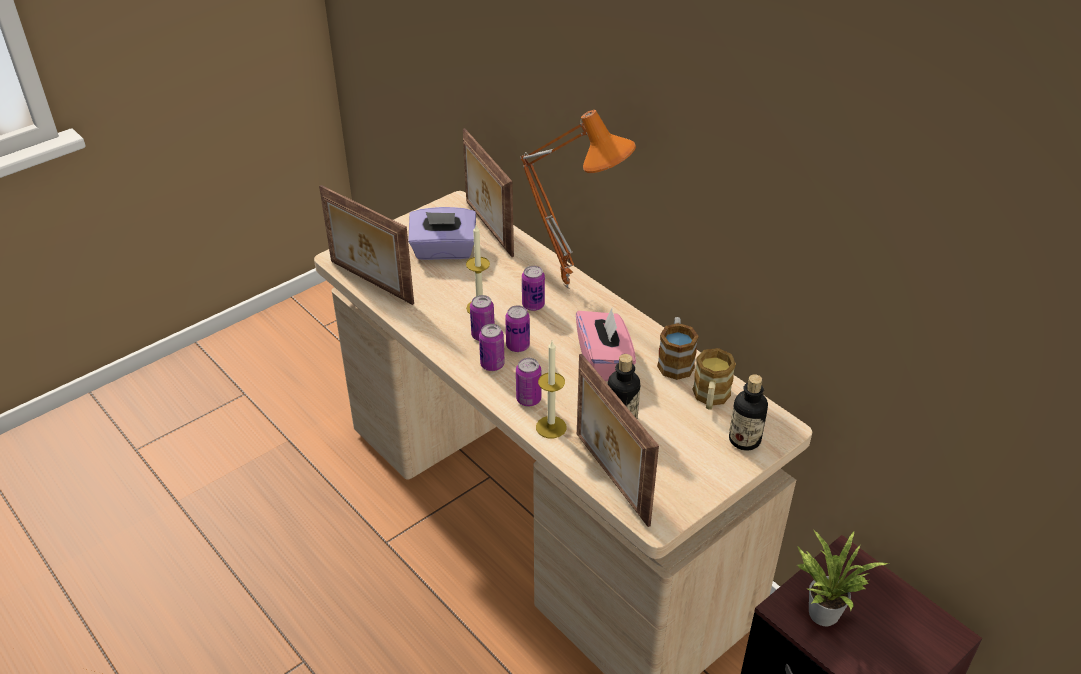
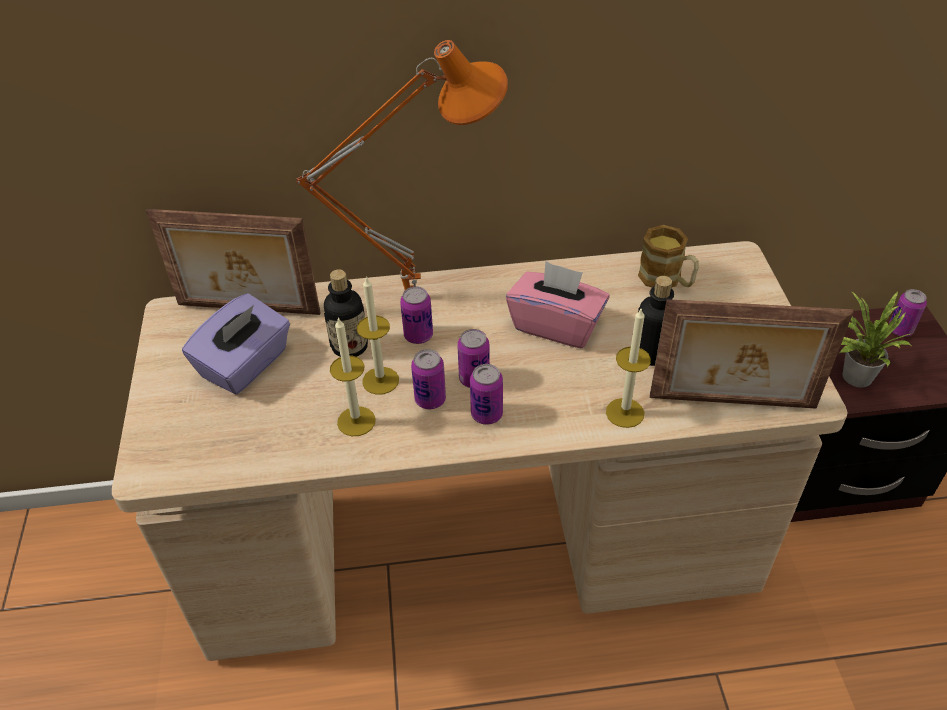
camera: 55 degrees left, 5 degrees up
(370, 283) = (231, 461): picture frame -> none
(439, 314) = (356, 421): none -> candle
(528, 399) = (568, 410): can -> can (900, 330)
(675, 361) = (596, 277): mug -> none
(744, 440) = (738, 287): bottle -> bottle (350, 346)

